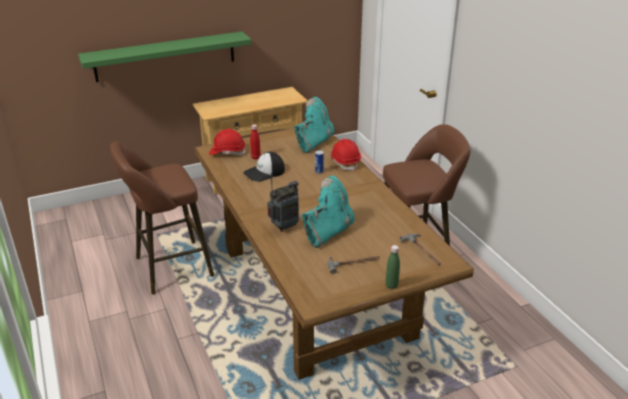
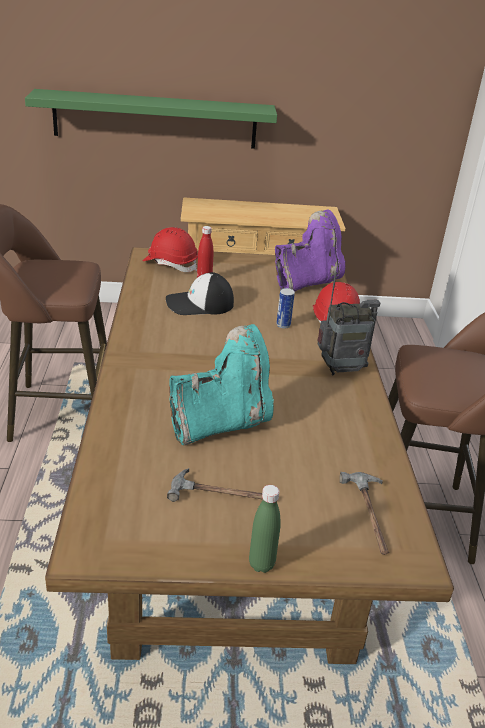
camera: 20 degrees right, 0 degrees up
(285, 227) = (160, 393): radio -> radio (341, 370)
(313, 142) = (307, 282): turquoise boot -> purple boot

